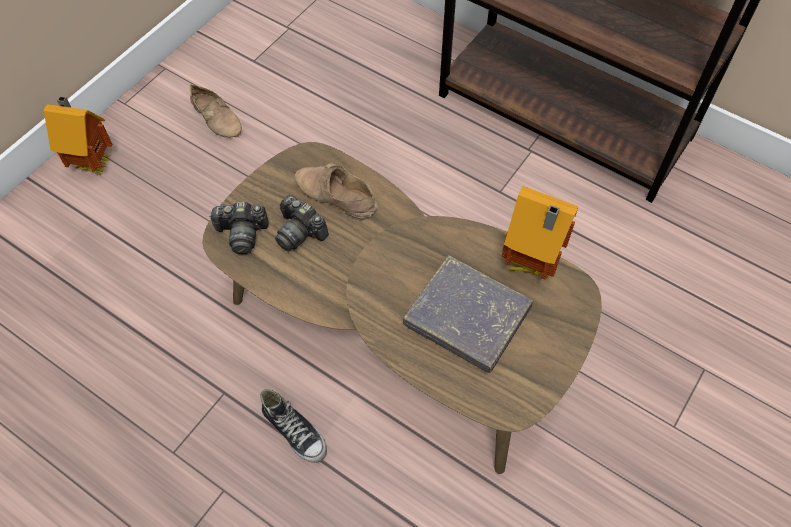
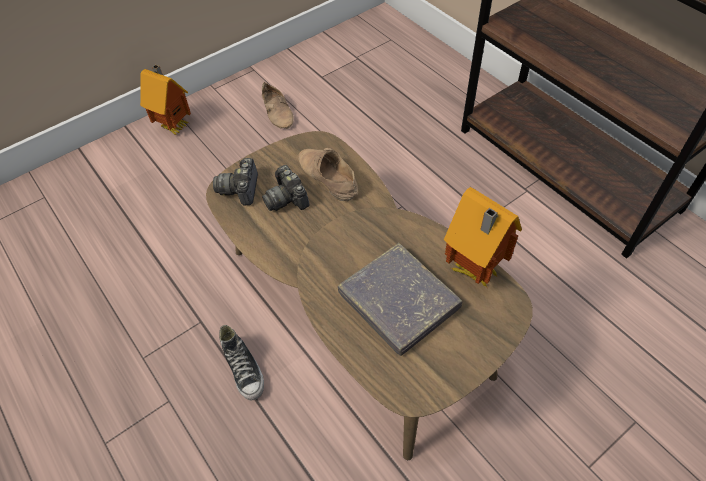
camera: 20 degrees right, 5 degrees down
(242, 234) = (240, 189): camera -> camera turned 75 degrees clockwise

